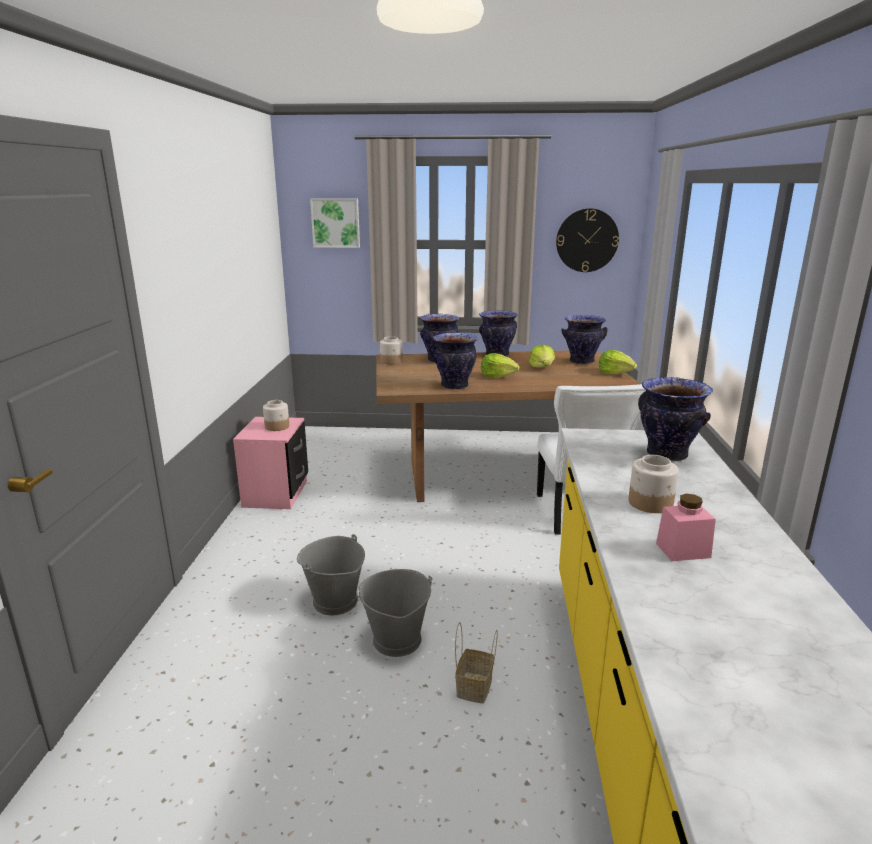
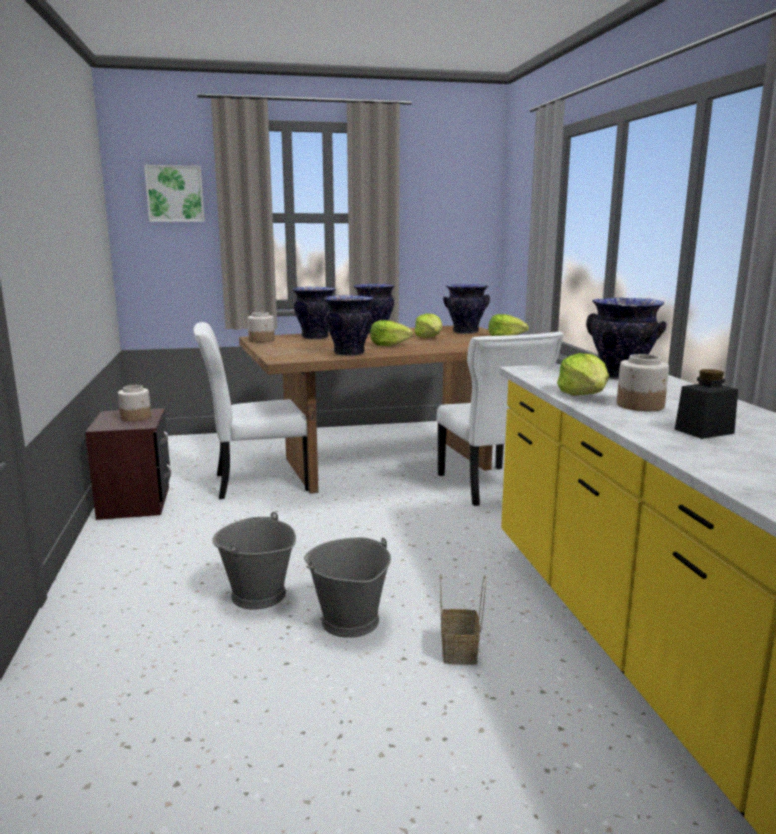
camera: 15 degrees left, 5 degrees down
(276, 494) = (135, 503): pink nightstand -> brown nightstand
(378, 485) = (257, 482): none -> white chair
(587, 240) = (450, 213): wall clock -> none
(608, 481) = (584, 395): none -> lettuce
(683, 550) = (704, 431): pink jar -> black jar

